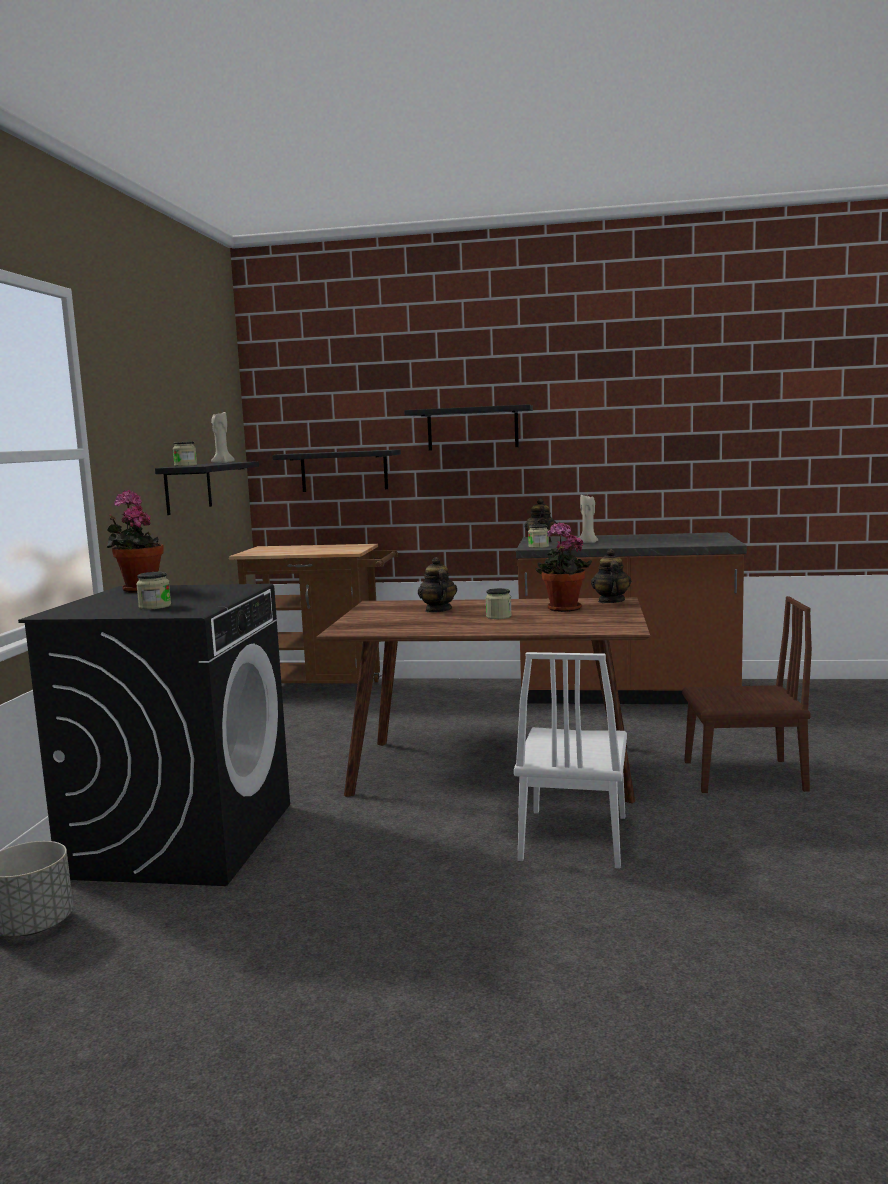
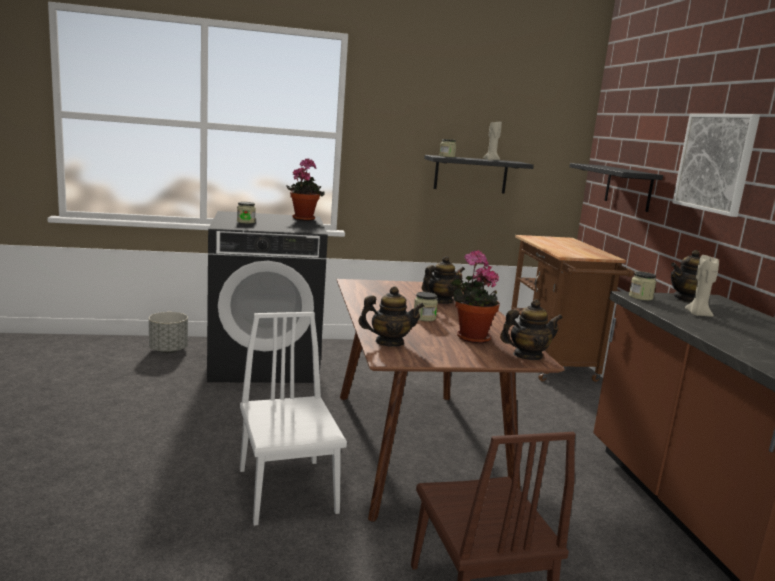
camera: 70 degrees right, 5 degrees up
(472, 428) = (715, 163): black shelf -> picture
(574, 837) = (287, 490): white chair -> white chair turned 75 degrees clockwise
(582, 627) = (389, 343): none -> teapot

